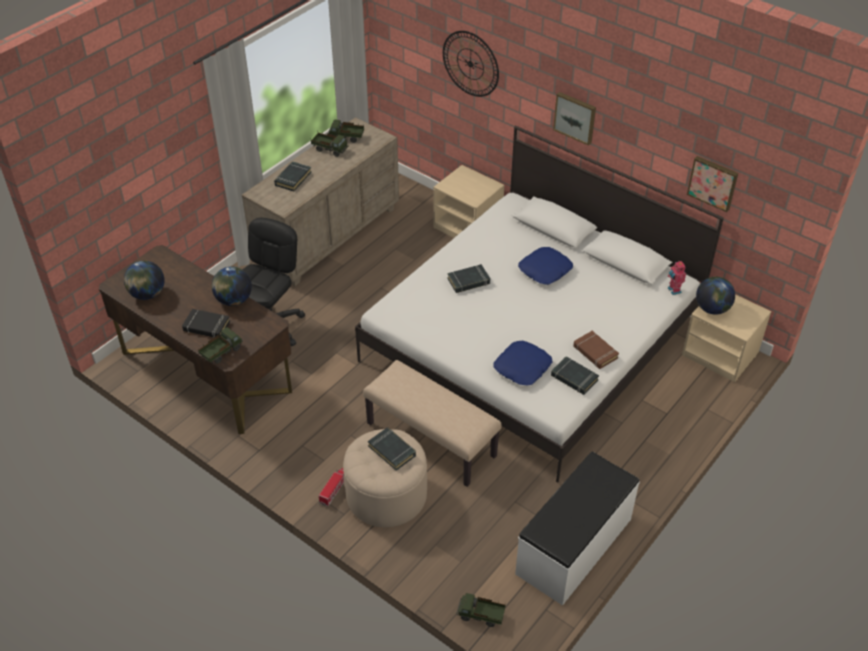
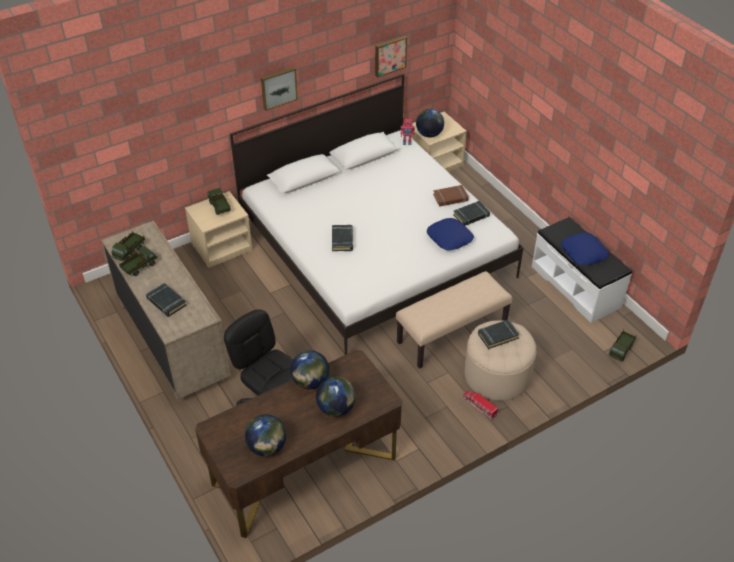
camera: 70 degrees left, 0 degrees up
(206, 326) = (336, 408): black book -> globe
(221, 353) = (376, 403): toy truck -> toy truck (219, 207)
(470, 64) = (172, 114): wall clock -> none
(545, 270) = (351, 196): blue pillow -> blue pillow (584, 252)

